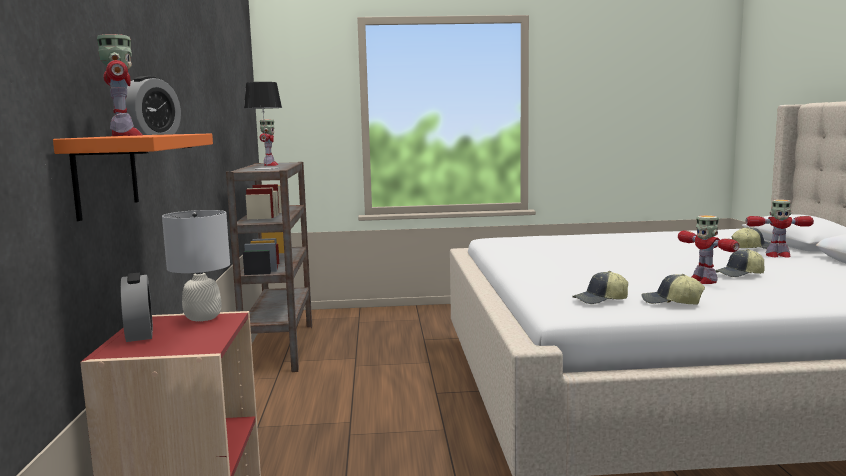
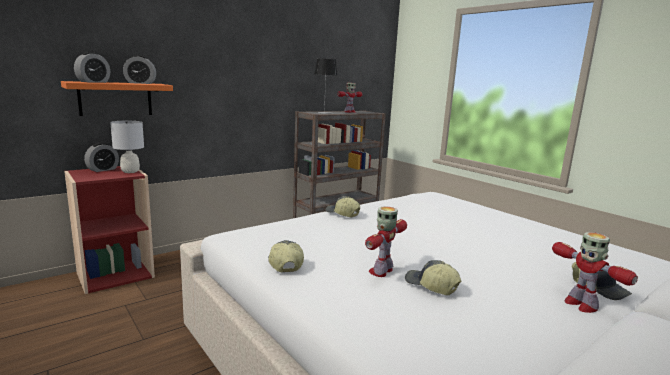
camera: 55 degrees right, 5 degrees up
(124, 135) = (93, 82): toy robot -> alarm clock
(600, 301) = (269, 241): cap -> cap (342, 214)

